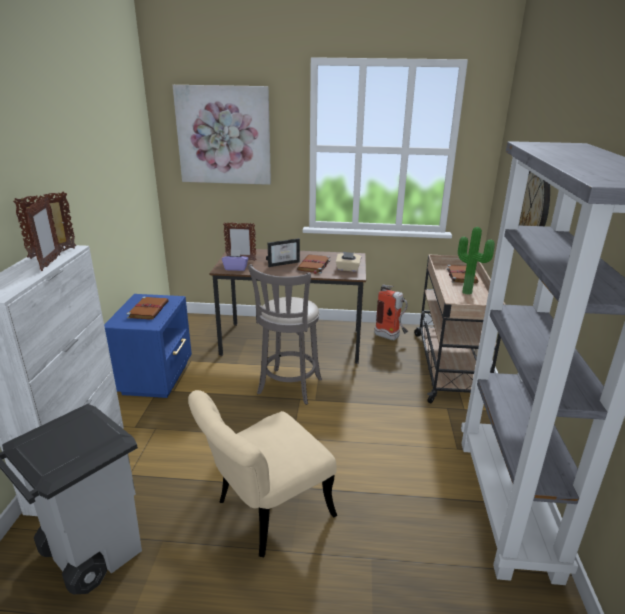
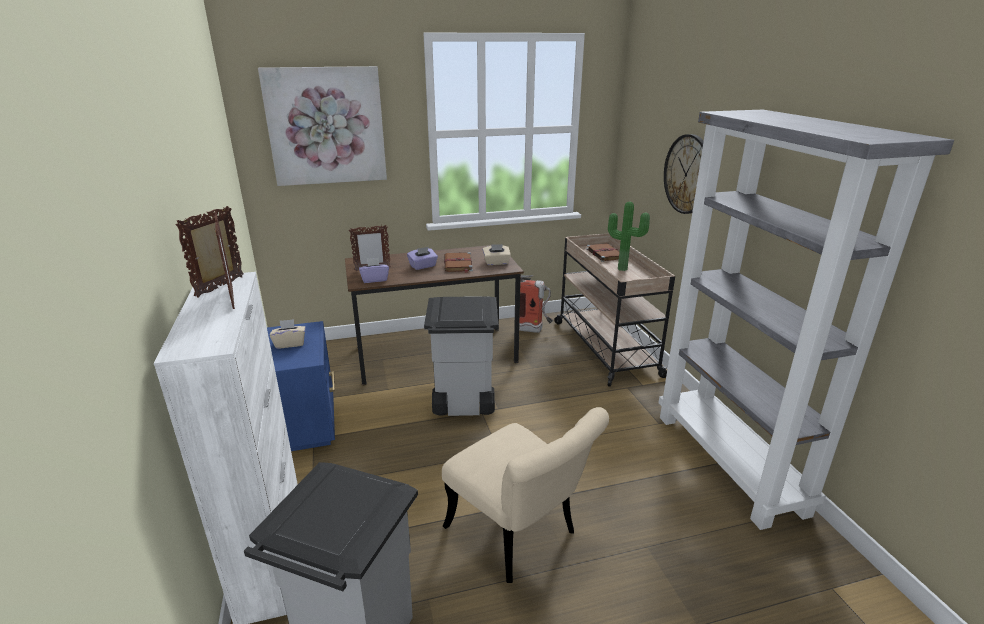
camera: 20 degrees left, 0 degrees up
(148, 309) = (290, 343): brown book -> beige tissue box
(265, 513) = (520, 536): beige chair -> beige chair turned 75 degrees counterclockwise
(283, 263) = (423, 266): picture frame -> purple tissue box
(288, 388) = (463, 403): grey stool -> grey trash can

